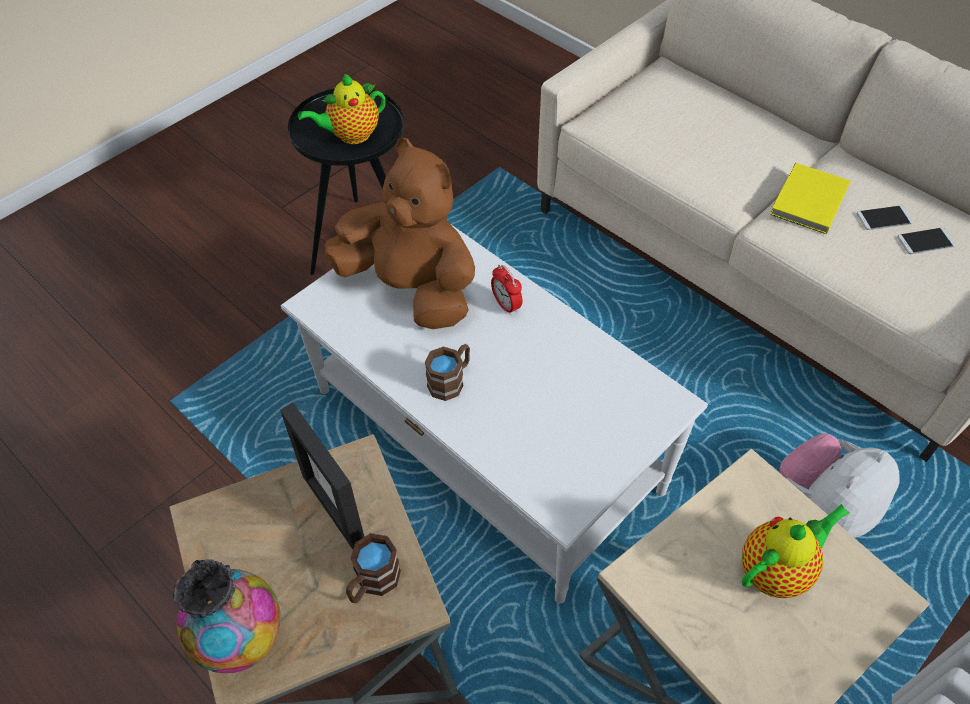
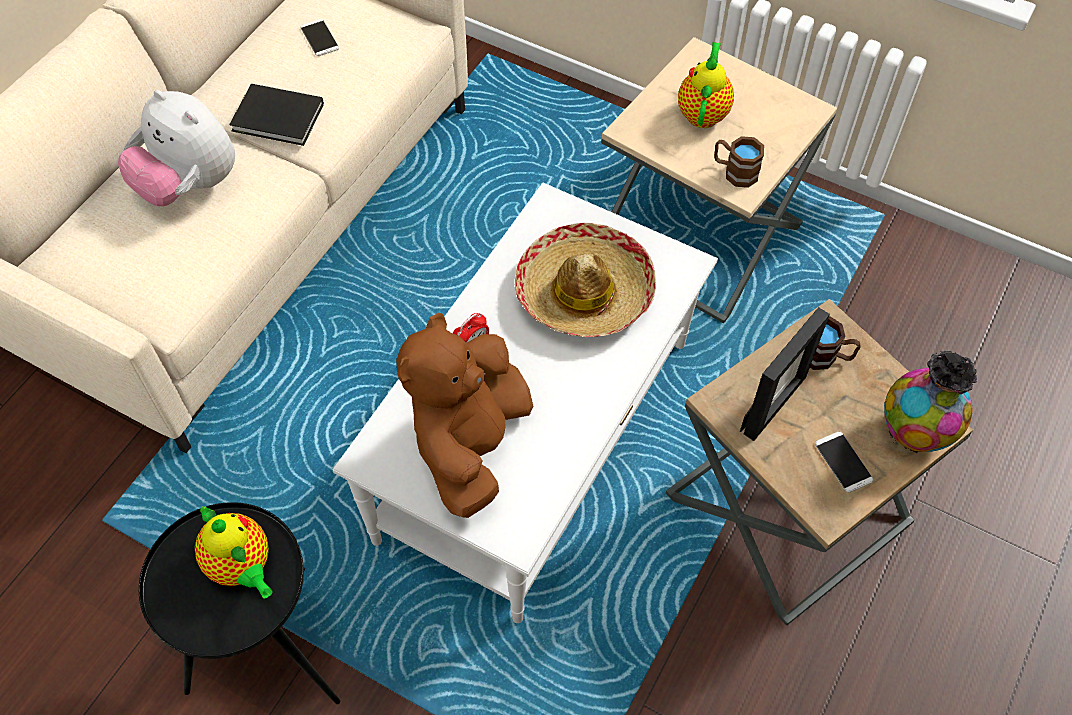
camera: 105 degrees left, 5 degrees up
(451, 380) = (581, 376): brown mug -> brown mug (734, 172)
(549, 406) = (584, 292): none -> hat
(777, 570) = (703, 112): teapot -> teapot turned 60 degrees clockwise
(807, 202) = (279, 119): yellow book -> black book
(824, 506) = (528, 174): plush toy -> plush toy (189, 185)
(884, 218) = (293, 64): phone -> phone (843, 462)

